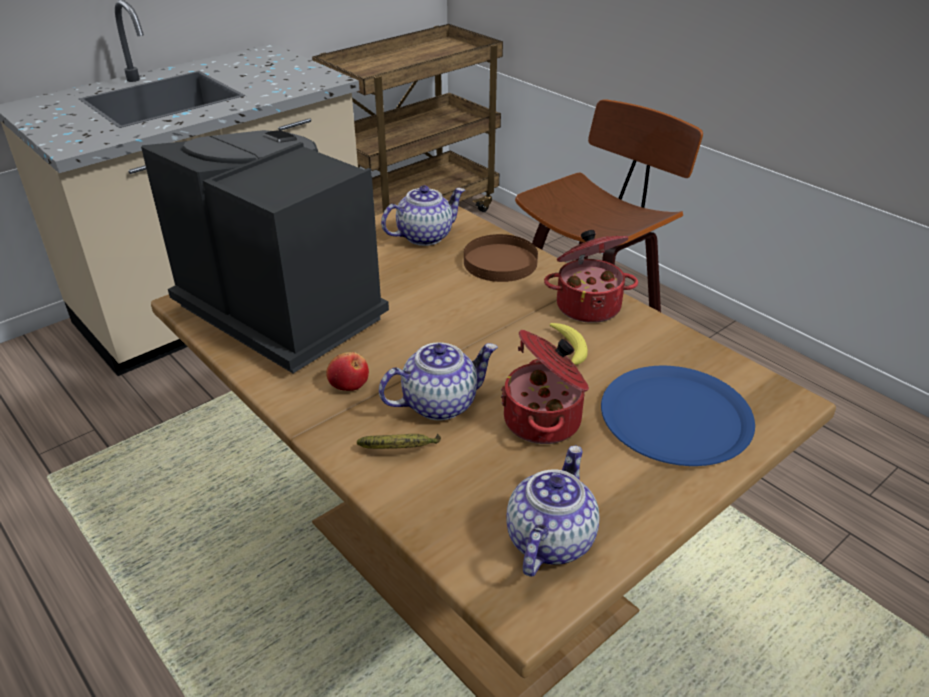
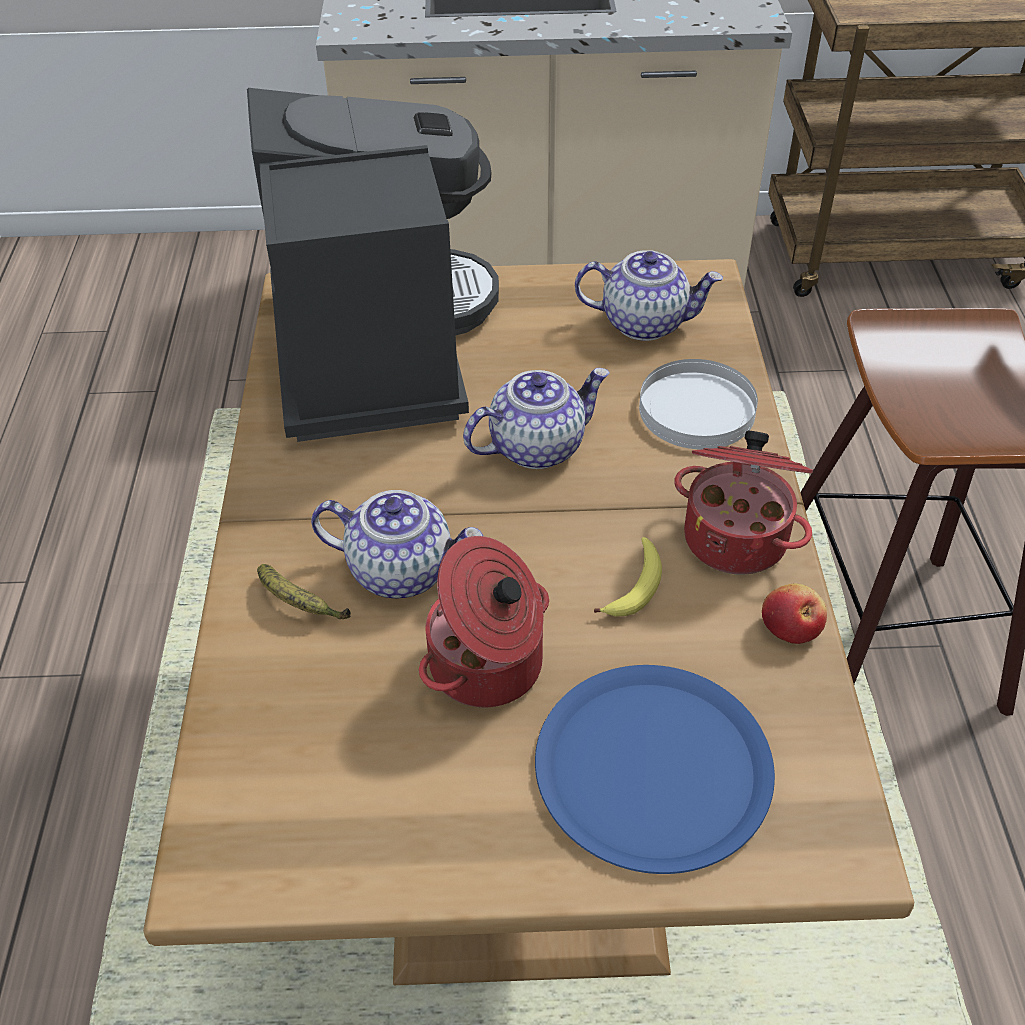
camera: 40 degrees right, 10 degrees up
(349, 384) = (338, 488): apple -> apple (790, 628)
(499, 262) = (696, 409): brown plate -> white plate
(549, 539) = (321, 815): teapot -> teapot (537, 446)

